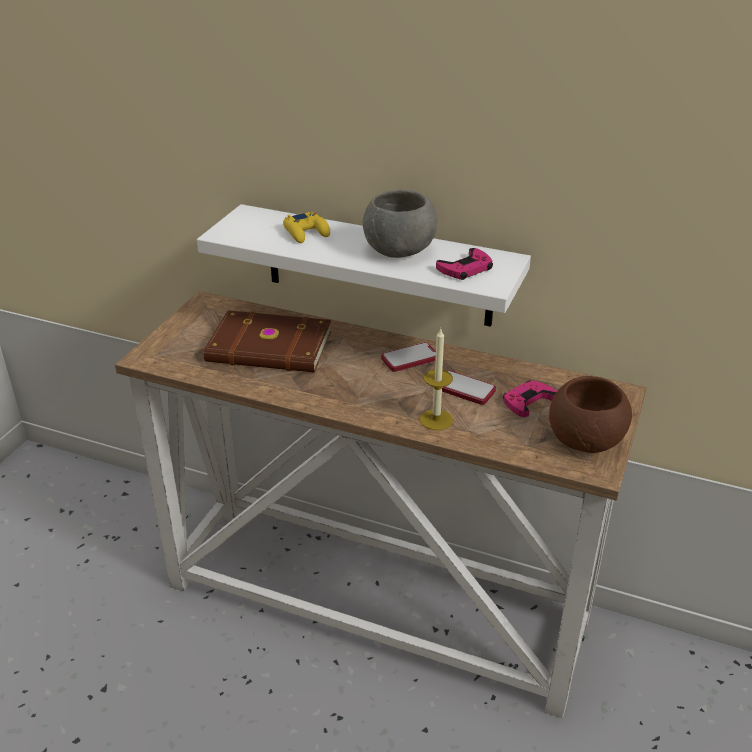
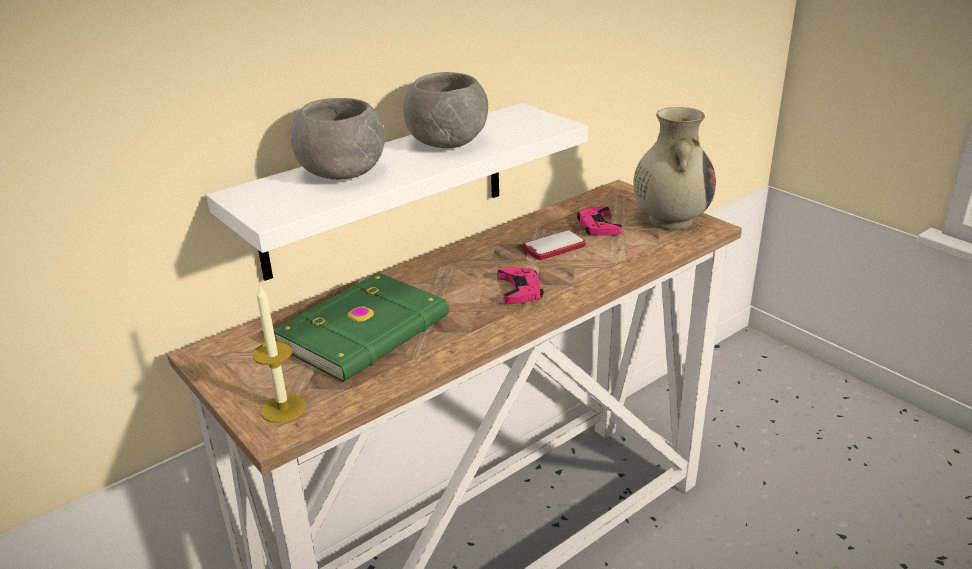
camera: 60 degrees left, 5 degrees down
(269, 348) = (367, 332): brown book -> green book
(306, 233) = (342, 173): yellow game controller -> grey bowl
(410, 359) = (477, 259): phone -> none
(436, 419) = (589, 272): candle -> candle (283, 408)
(465, 269) = (518, 127): pink game controller -> pink game controller (520, 290)
(586, 440) = (670, 219): brown bowl -> beige vase

